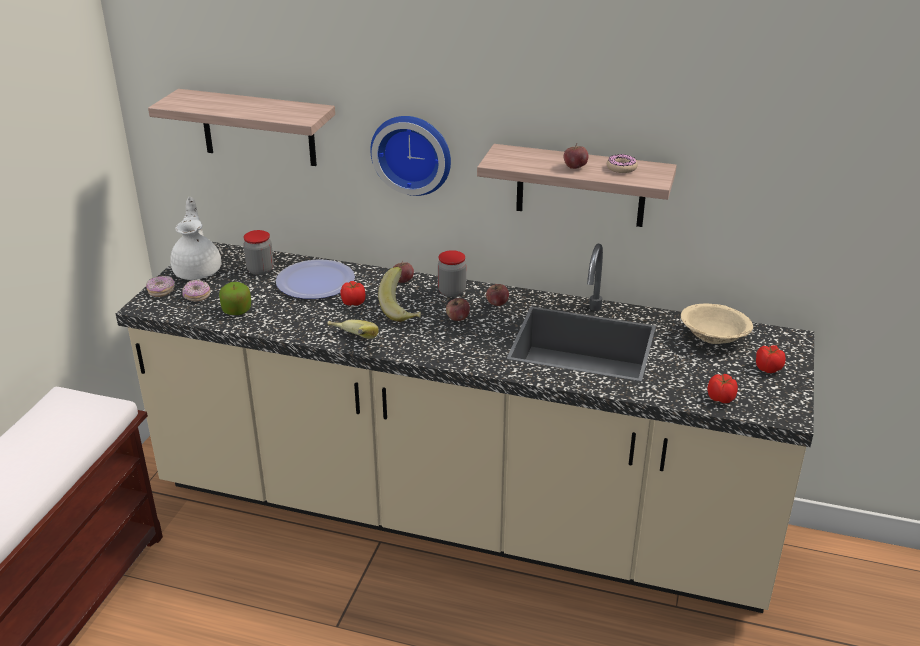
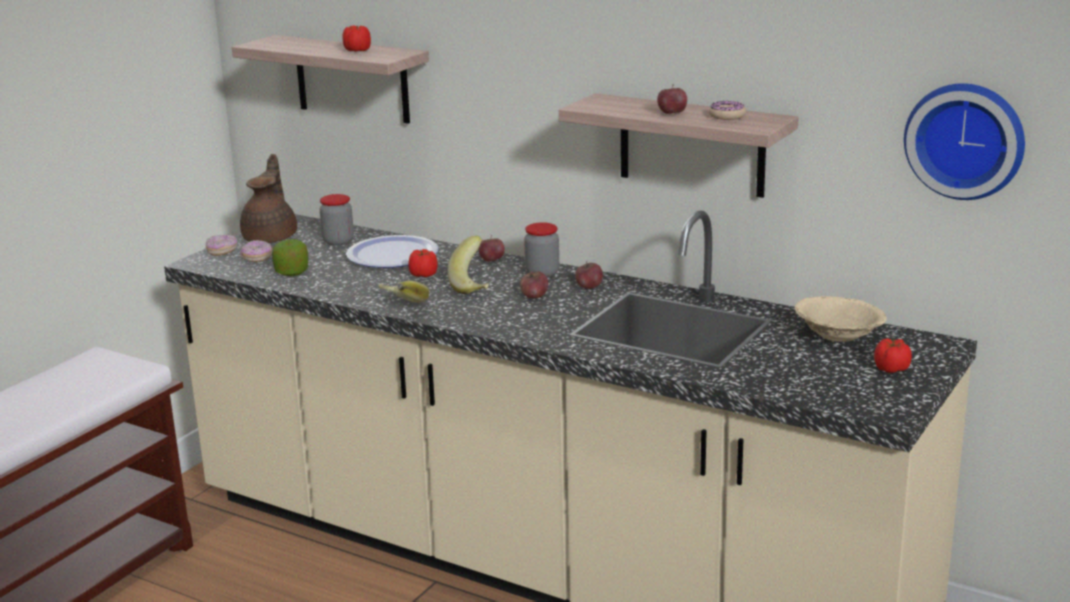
camera: 15 degrees right, 10 degrees down
(198, 270) = (272, 237): white teapot -> brown teapot
(413, 153) = (509, 107): wall clock -> wall clock (966, 139)
(721, 399) = (811, 391): tomato -> tomato (357, 51)

